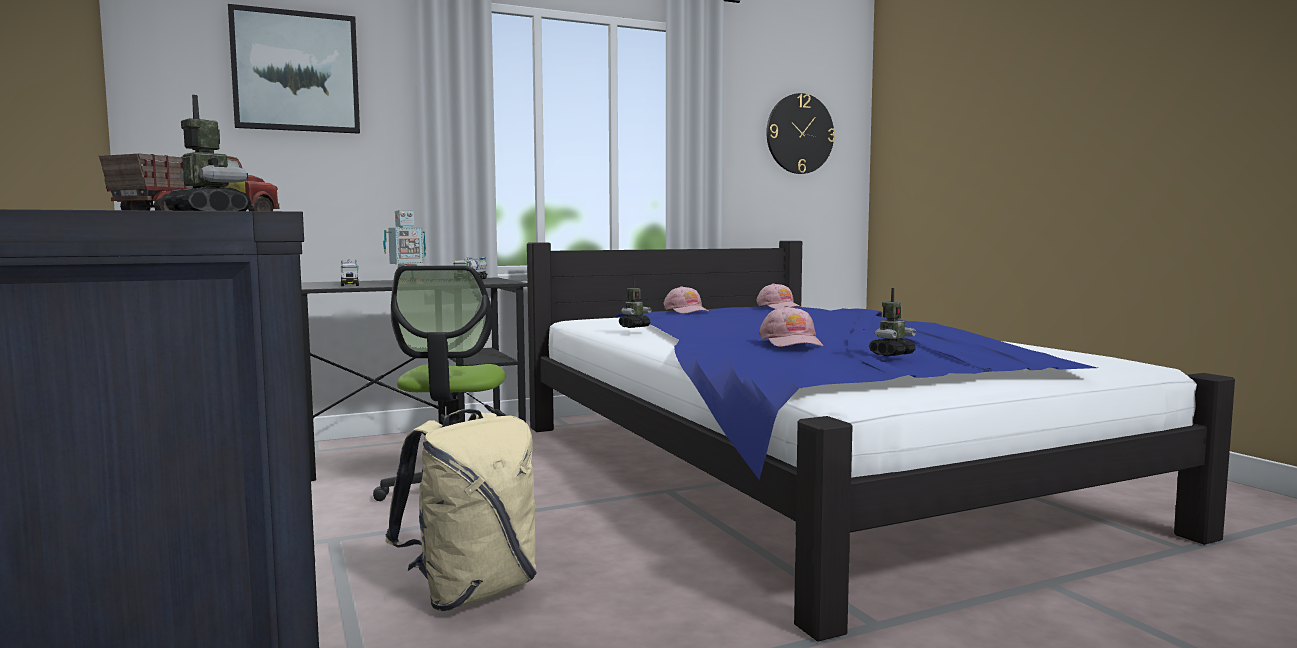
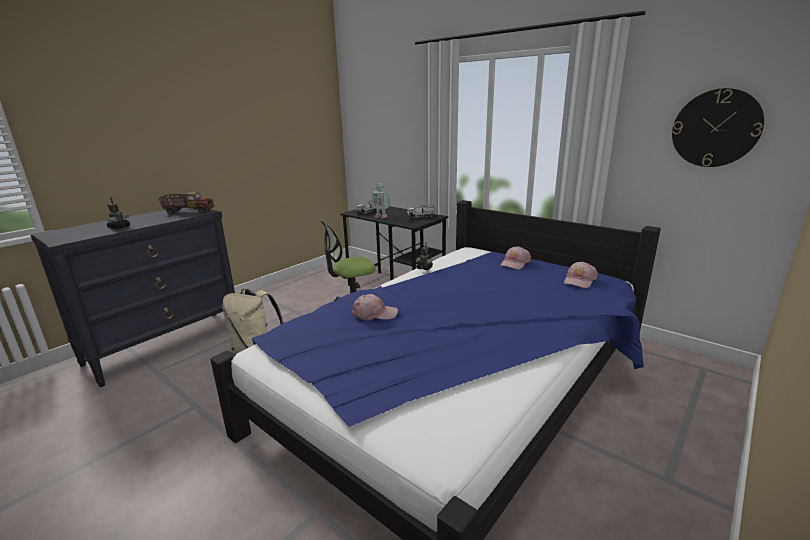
camera: 65 degrees right, 15 degrees up
(296, 72) = (389, 108): picture -> none
(791, 342) = (374, 313): pink cap -> pink cap turned 150 degrees counterclockwise
(891, 354) = (343, 346): toy robot -> none

